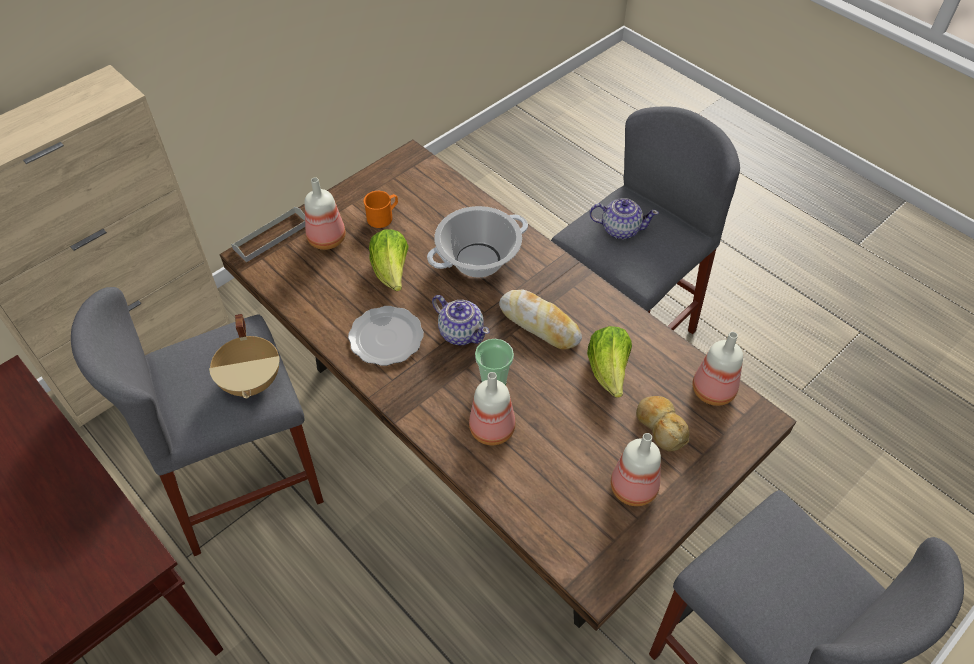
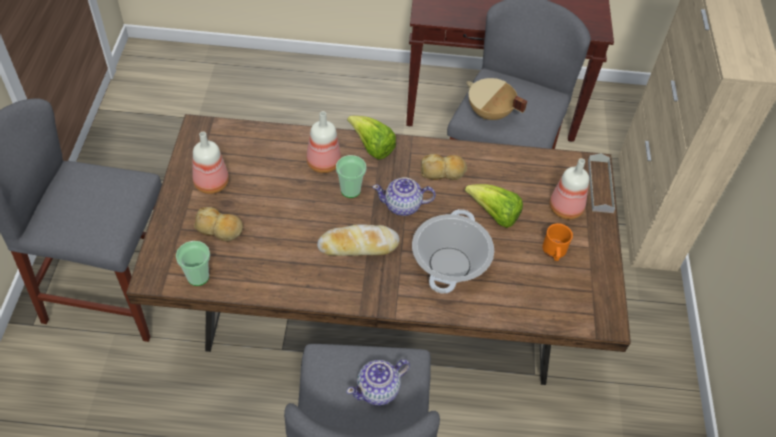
camera: 135 degrees right, 0 degrees up
(386, 338) = (443, 172): plate -> bread
(608, 371) = (282, 243): lettuce -> lettuce (372, 147)
(714, 391) = (198, 276): bottle -> cup

